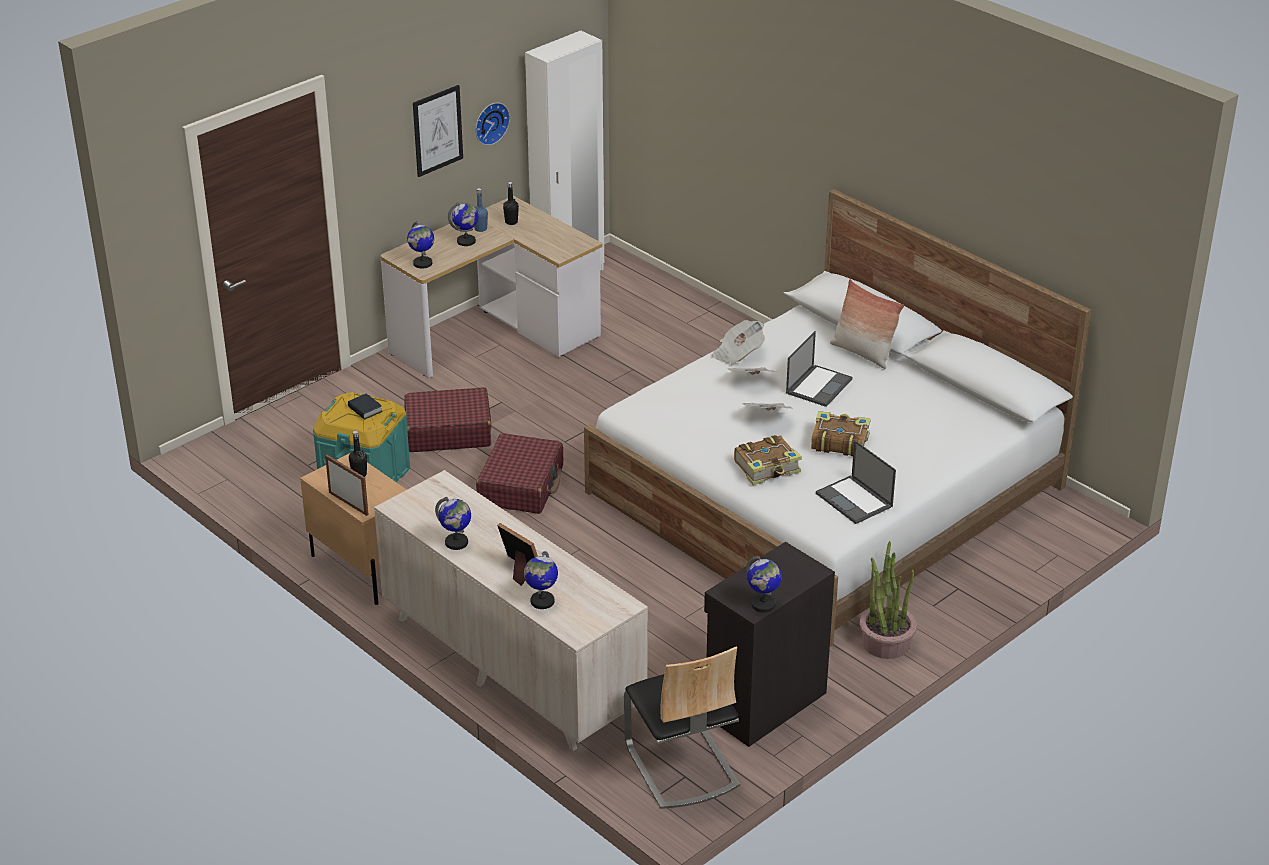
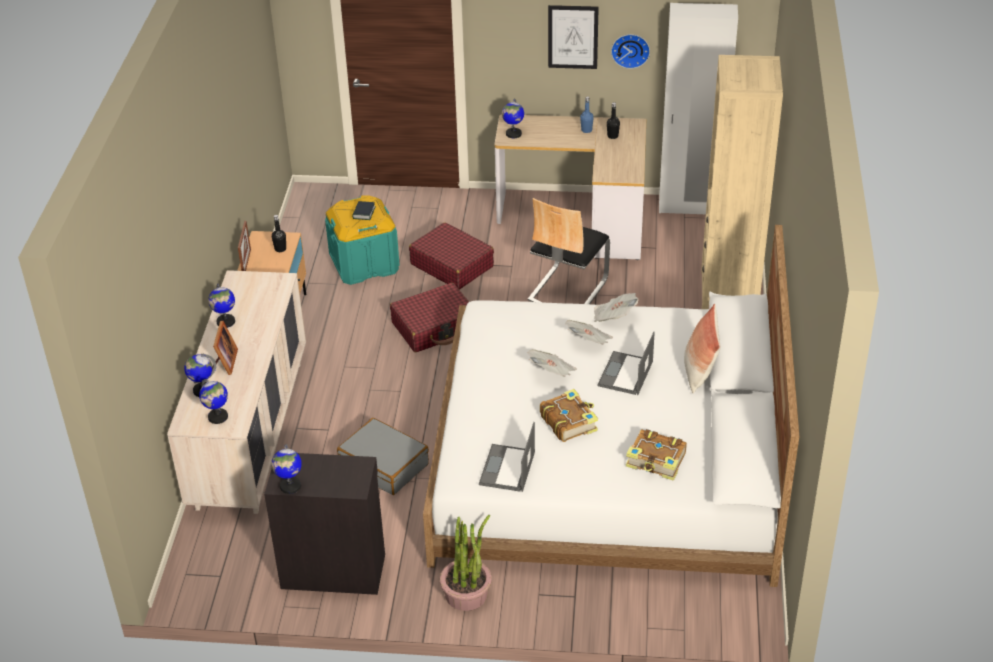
camera: 50 degrees right, 5 degrees up
(466, 241) = (563, 134): globe -> globe (218, 417)
(666, 607) = (384, 465): none -> grey suitcase
(681, 766) = (229, 568): chair -> chair (567, 289)
(704, 319) = (729, 291): none -> beige bookcase
(768, 468) = (493, 406): book -> book (656, 461)
(819, 385) = (625, 374): laptop -> laptop turned 120 degrees clockwise

